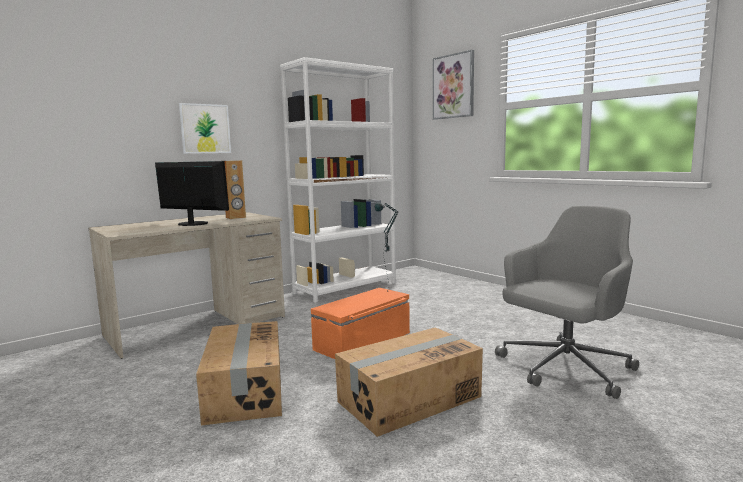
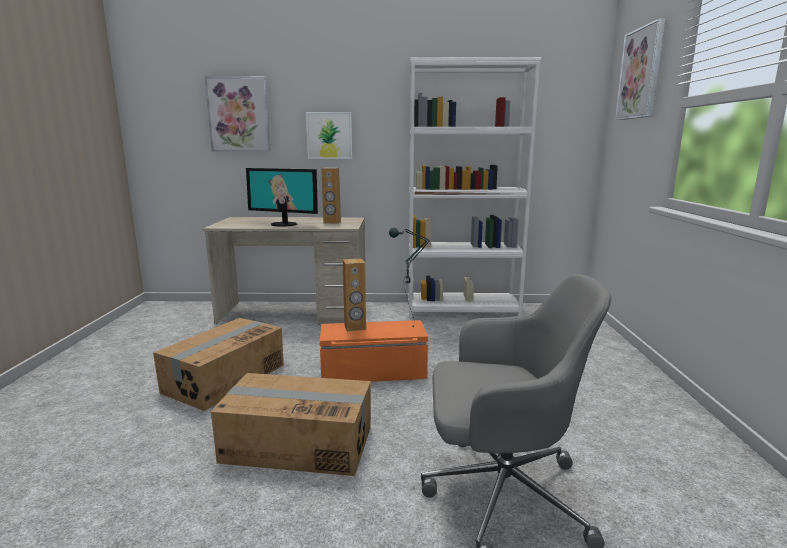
camera: 40 degrees right, 5 degrees up
(95, 102) = (239, 114): none -> picture
(192, 224) = (284, 224): monitor -> monitor turned 135 degrees clockwise
(345, 303) = (355, 327): none -> brown speaker

